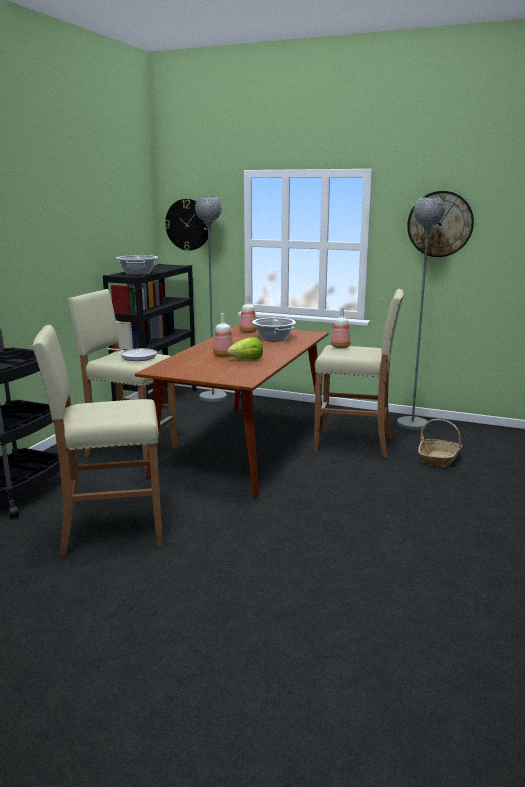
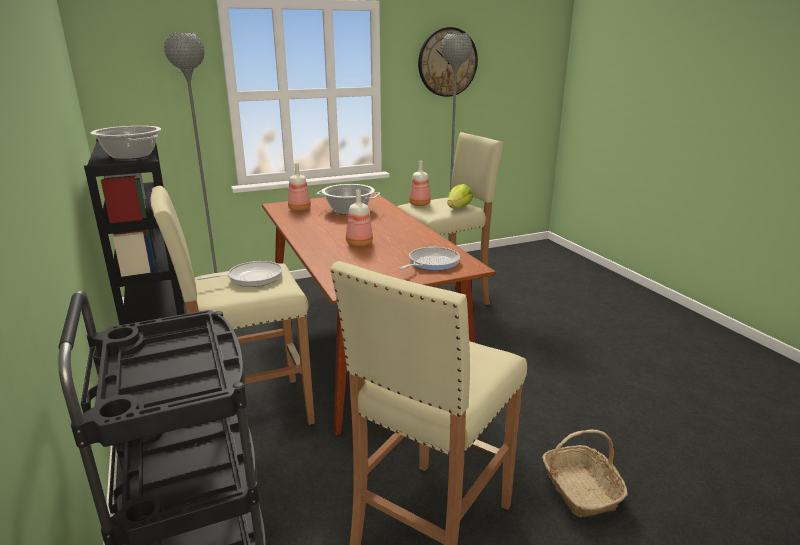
camera: 45 degrees left, 5 degrees up
(188, 224) = (133, 76): wall clock -> none
(230, 373) = (431, 263): none -> frying pan
(247, 360) = (398, 242): lettuce -> lettuce (458, 208)
(439, 459) = (521, 289): basket -> basket (579, 489)

